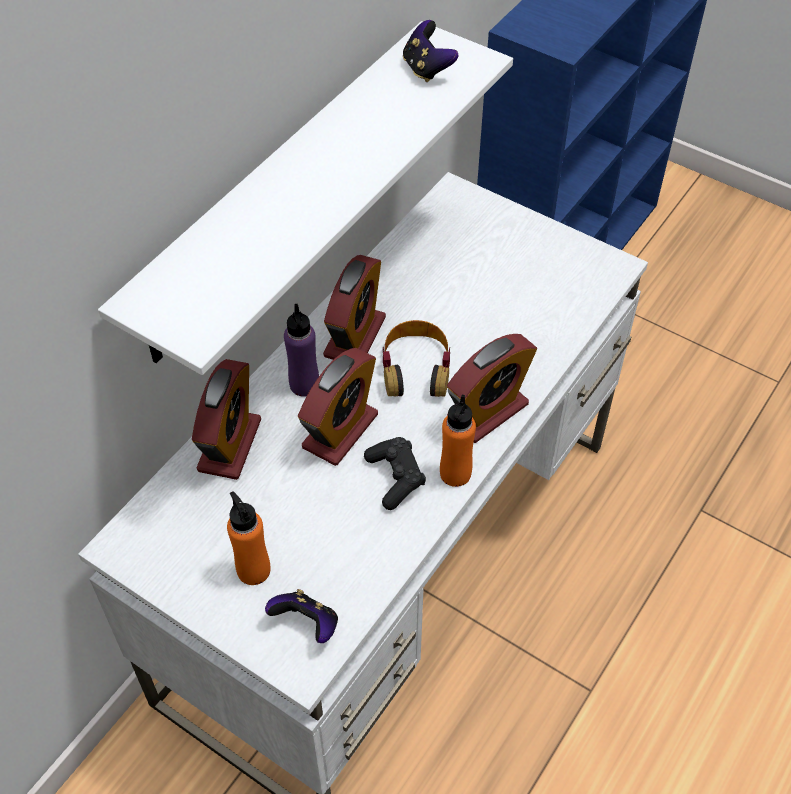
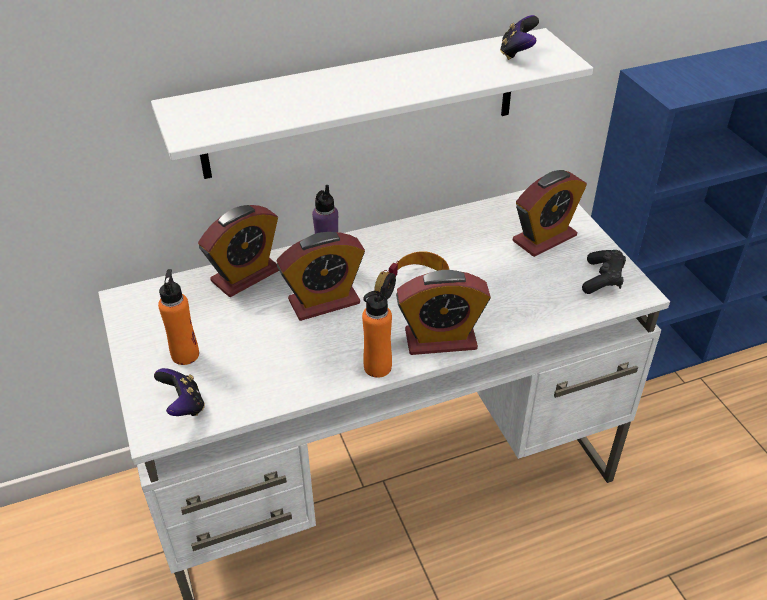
camera: 35 degrees right, 10 degrees down
(355, 337) = (390, 251): alarm clock -> alarm clock (544, 238)
(395, 478) = (332, 348): black game controller -> black game controller (602, 279)

